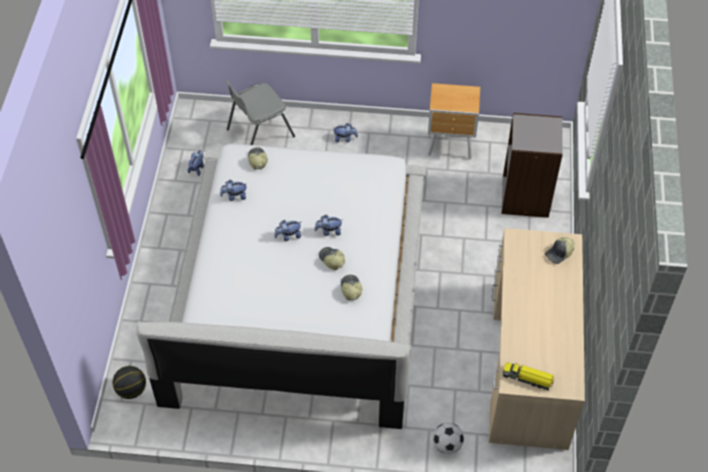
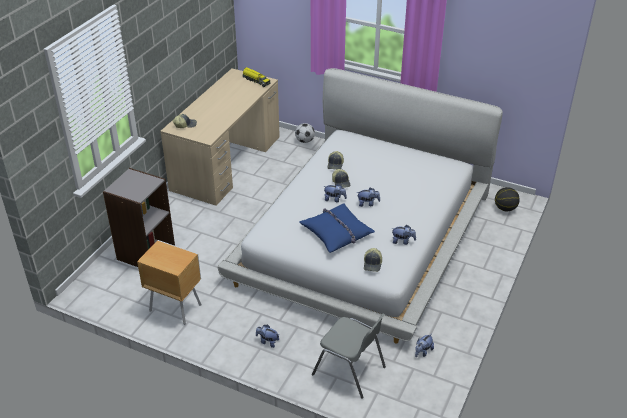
camera: 160 degrees left, 15 degrees down
(259, 133) = (350, 371): grey chair -> grey chair turned 45 degrees clockwise
(307, 187) = (337, 233): none -> blue pillow

